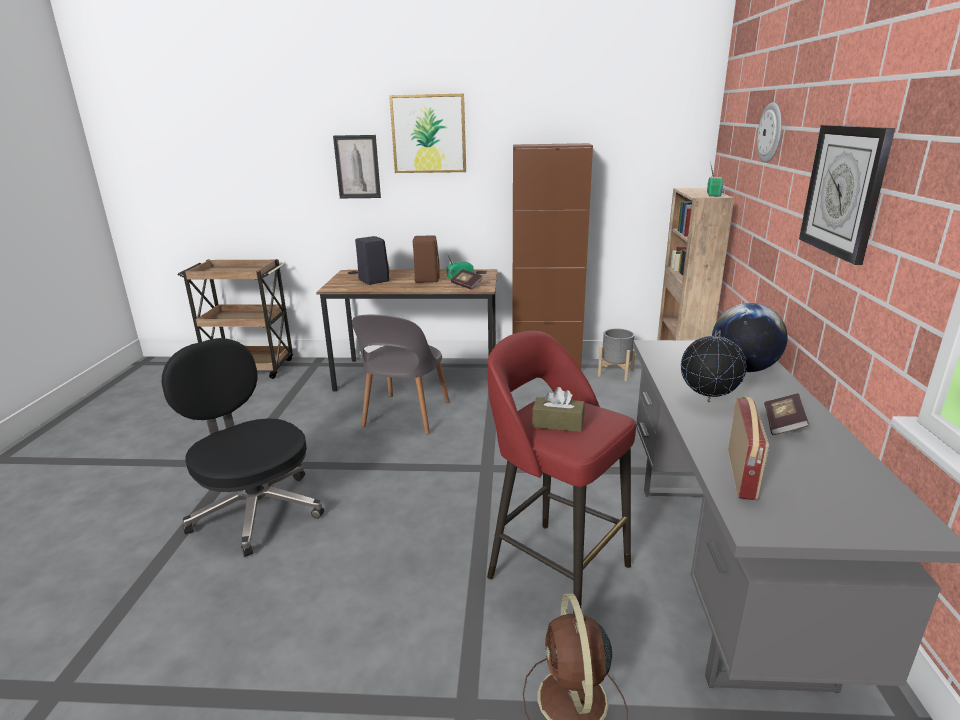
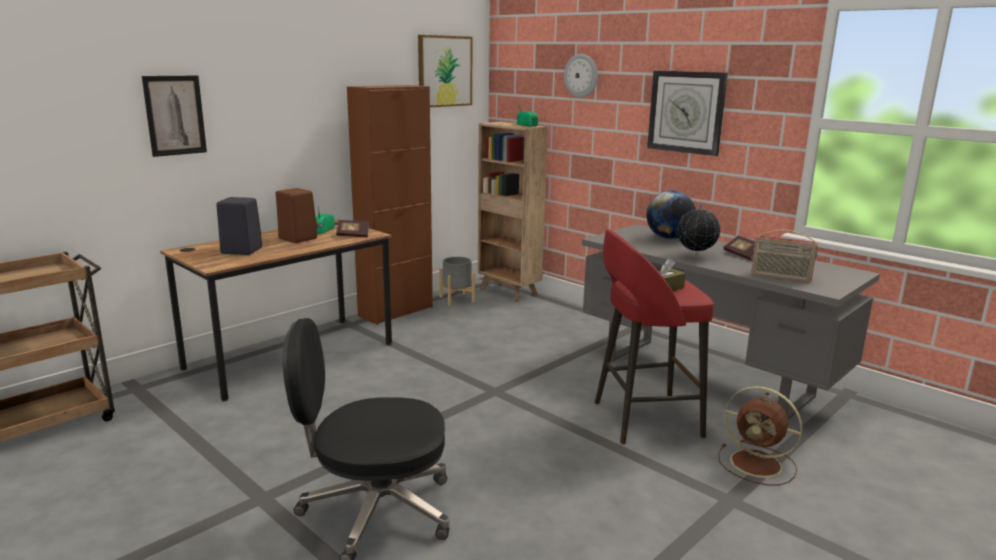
camera: 50 degrees left, 5 degrees down
(405, 416) = (352, 388): grey chair -> none
(429, 134) = (259, 75): picture -> picture (444, 71)
(742, 474) = (780, 277): radio -> radio turned 150 degrees clockwise

